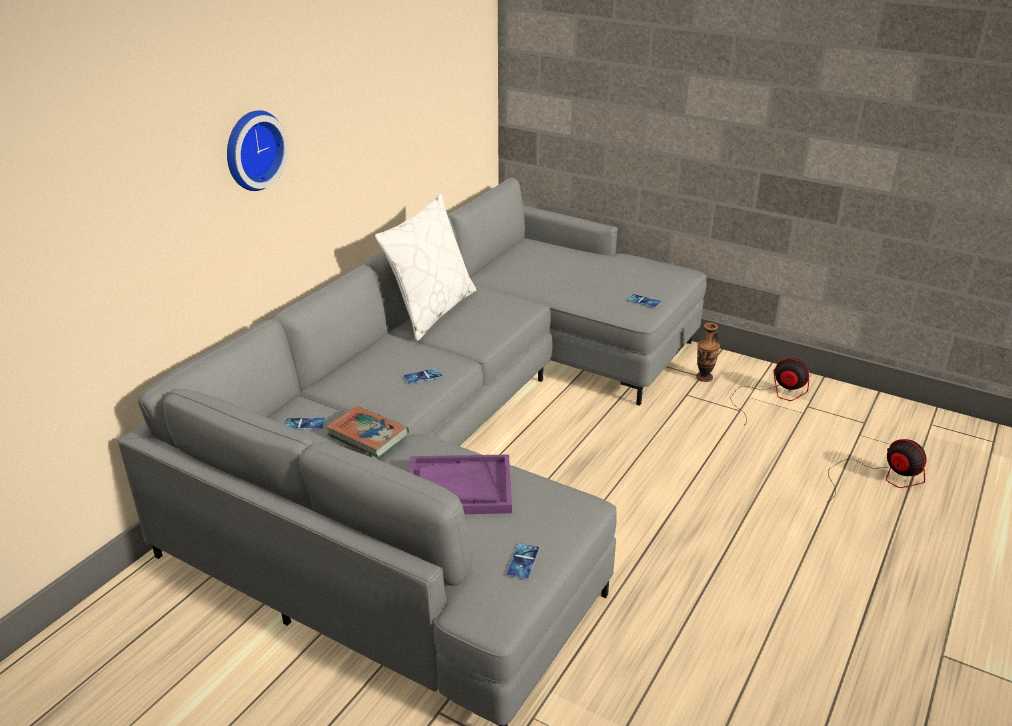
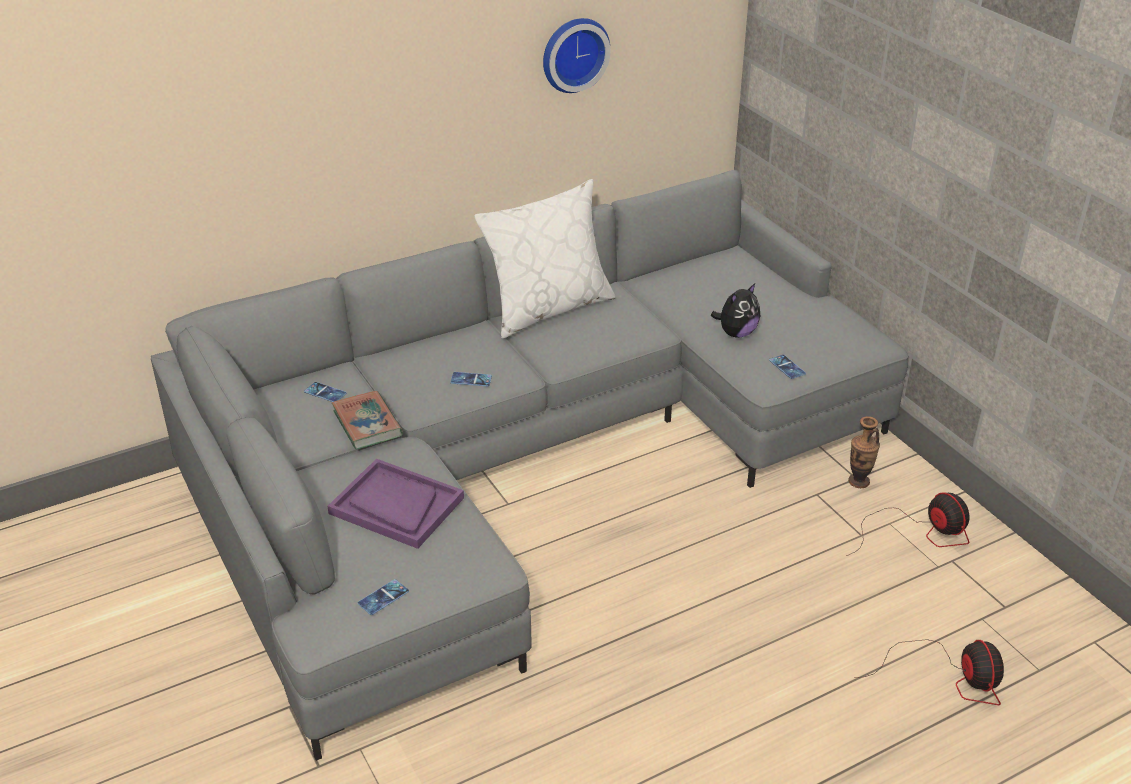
camera: 30 degrees right, 5 degrees up
(252, 149) = (342, 105): wall clock -> wall clock (573, 53)
(587, 290) = (736, 333): none -> plush toy

